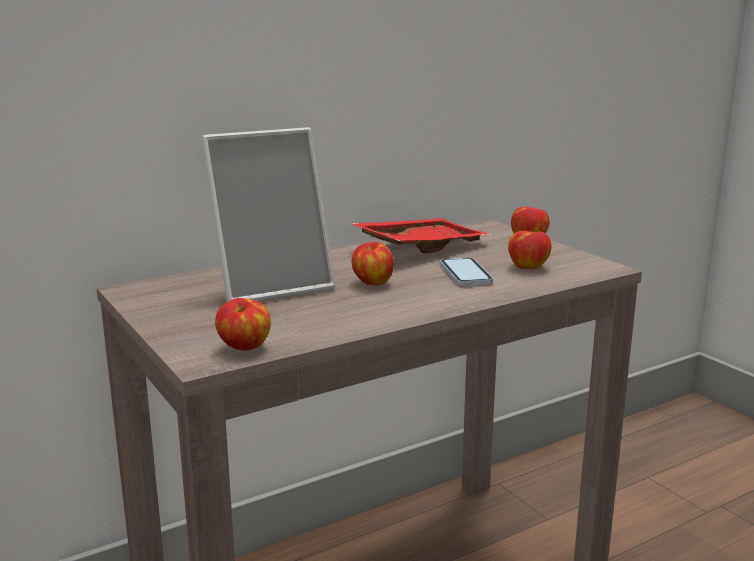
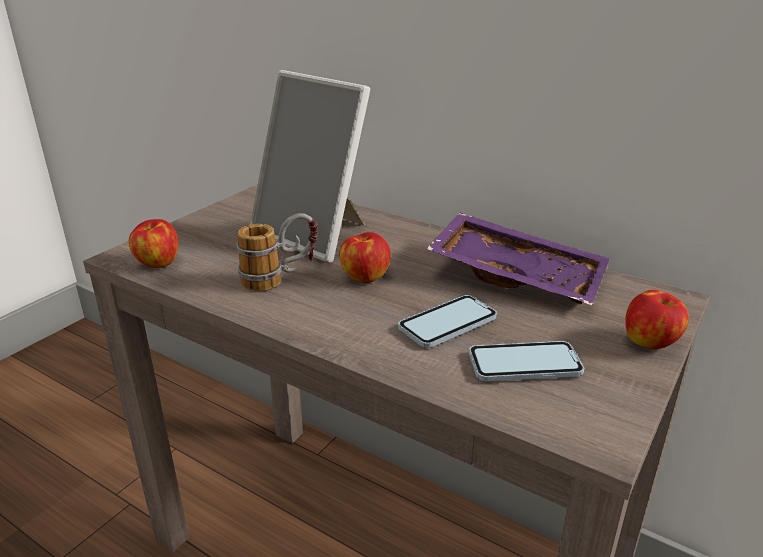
camera: 65 degrees right, 10 degrees up
(342, 307) = (280, 279): none -> mug
(419, 247) = (517, 275): red tray -> purple tray
(528, 267) = (524, 364): apple -> phone

